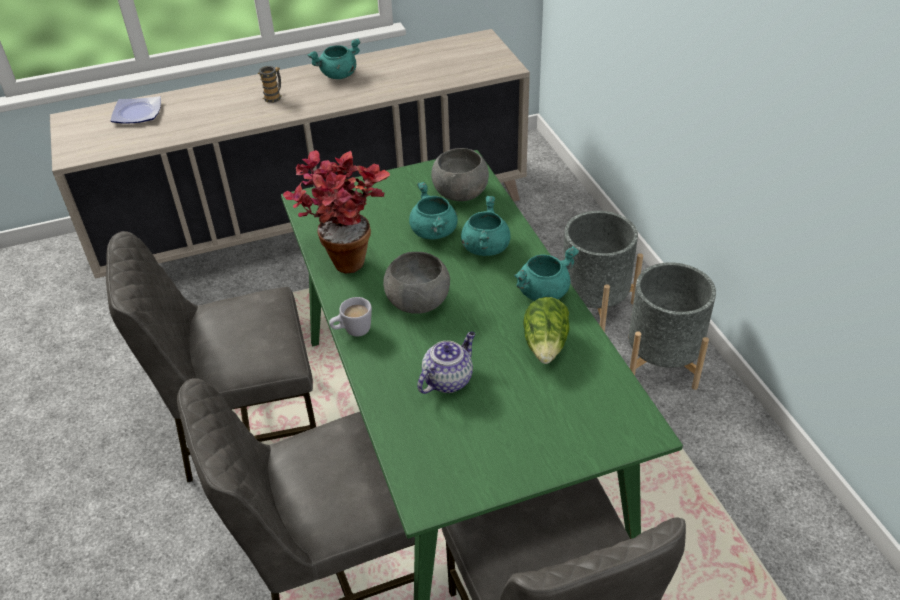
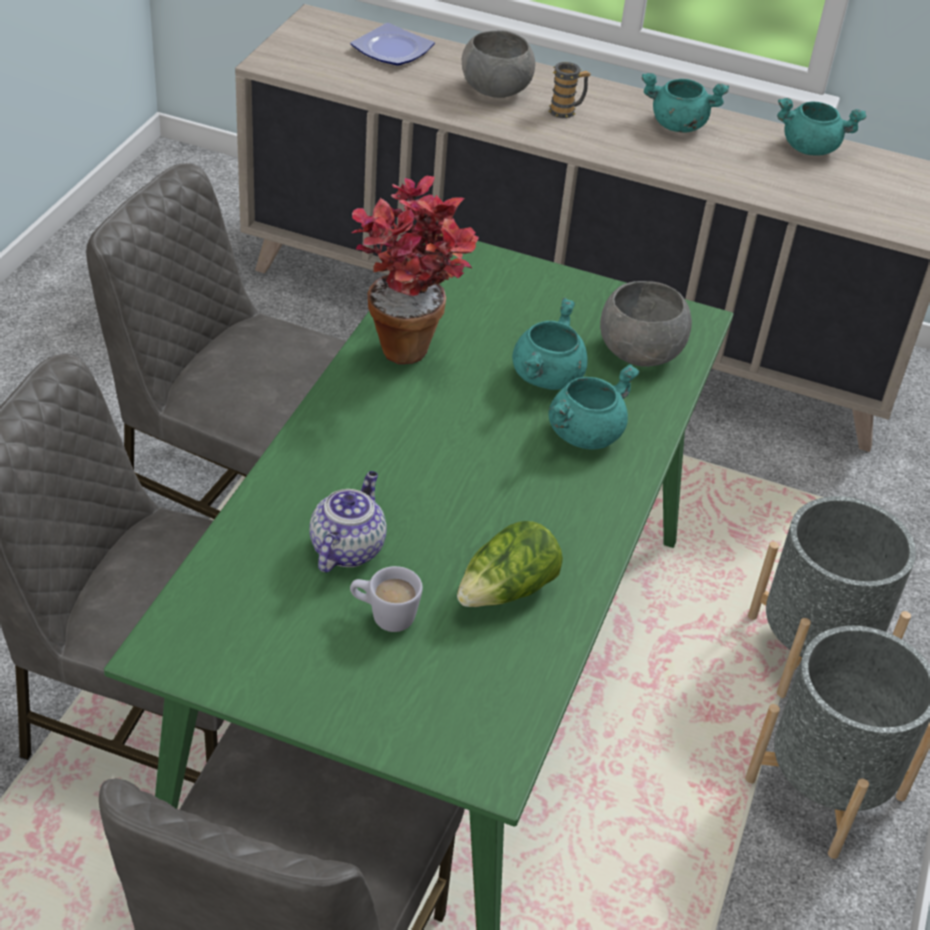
camera: 35 degrees right, 0 degrees up
(352, 331) = (314, 426): white mug -> white mug (384, 616)
(417, 301) = (425, 442): grey bowl -> grey bowl (495, 89)
(448, 379) = (347, 548): teapot -> teapot turned 60 degrees counterclockwise
(543, 292) = (586, 530): turquoise cooking pot -> turquoise cooking pot (810, 148)

